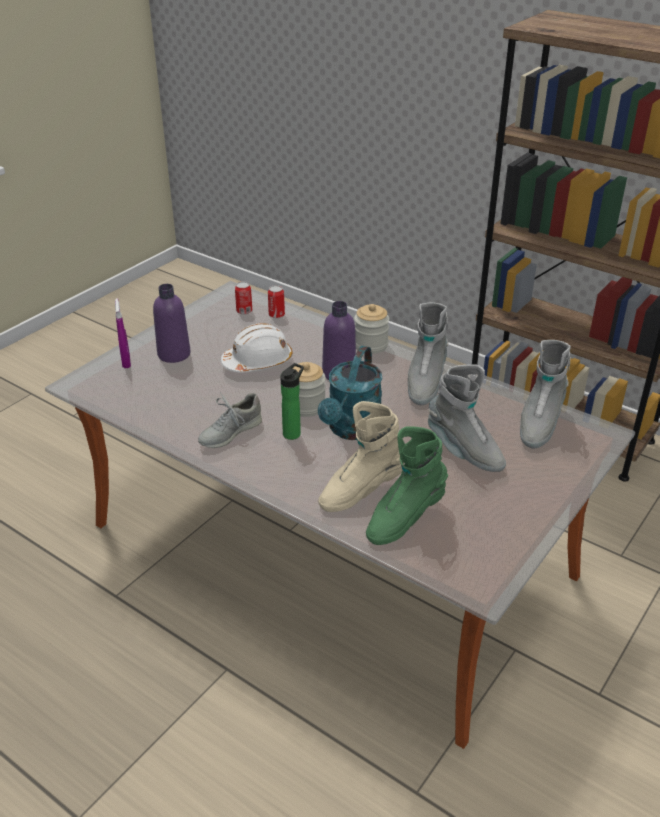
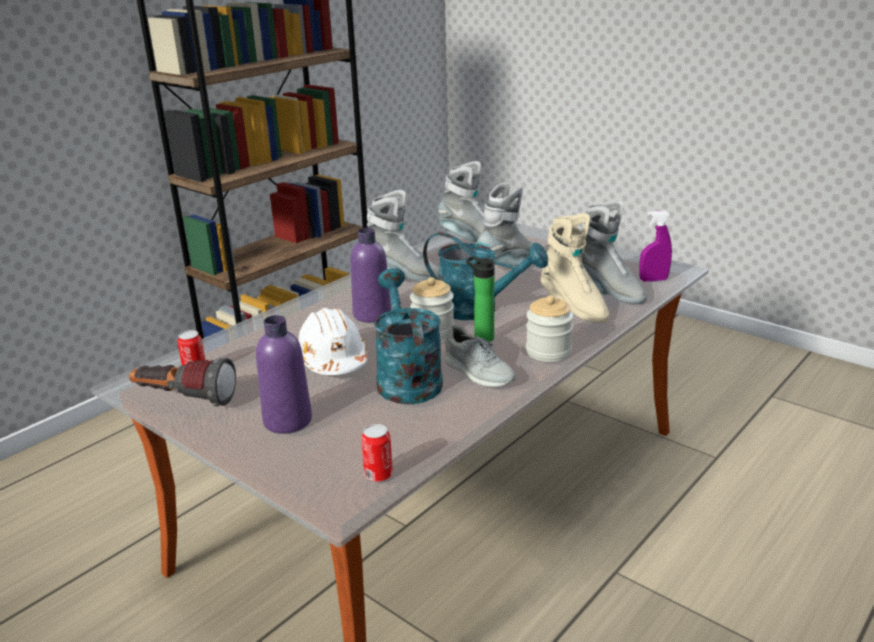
camera: 85 degrees left, 10 degrees down
(126, 362) = (293, 461): purple spray bottle -> purple spray bottle (653, 280)
(208, 314) = (184, 399): none -> flashlight
(225, 397) = (406, 378): none -> turquoise watering can
(276, 315) = (220, 350): can -> can (378, 475)
(370, 345) = (321, 298): jar -> jar (548, 352)
(404, 518) = (606, 291): green boot -> grey boot

